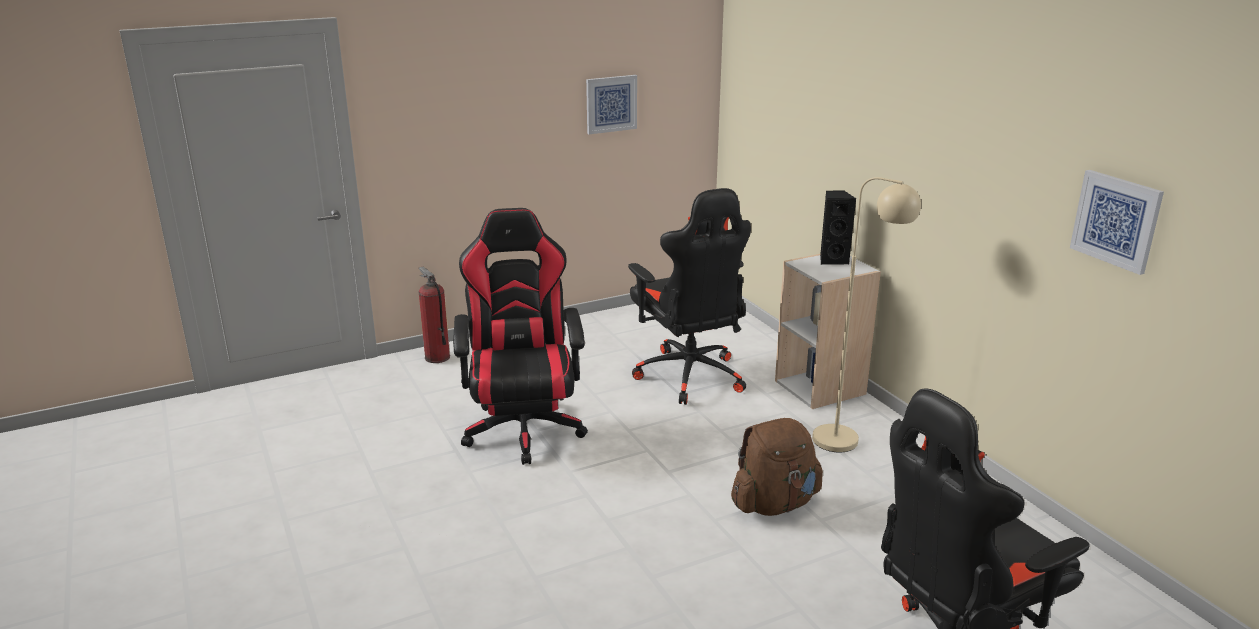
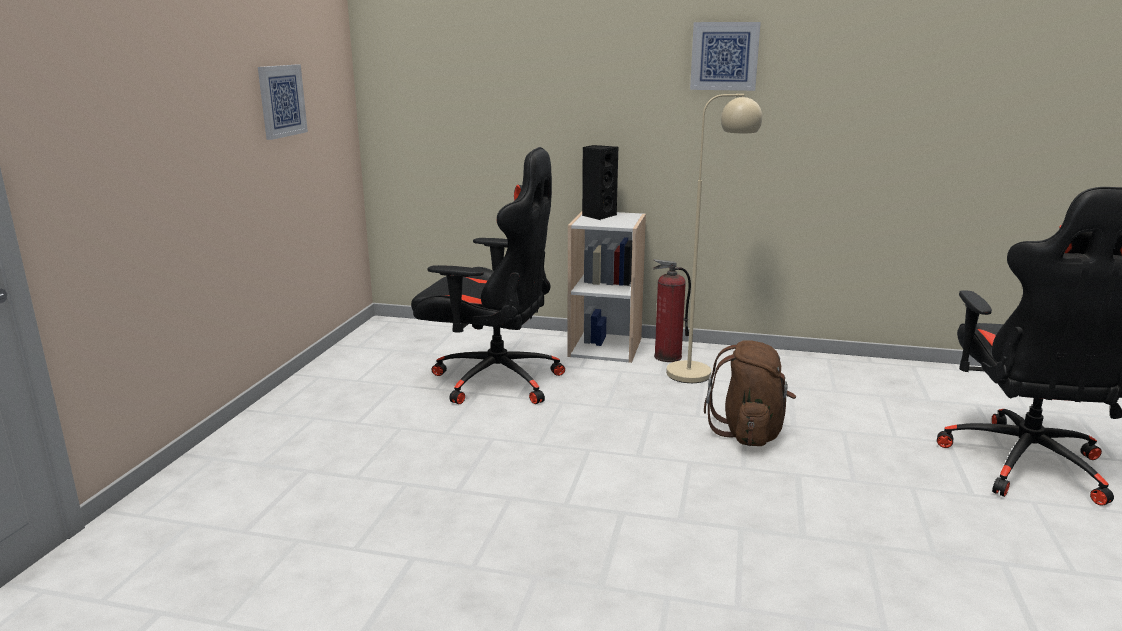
camera: 50 degrees left, 5 degrees down
(437, 357) = (185, 487): fire extinguisher -> fire extinguisher (667, 357)
(523, 430) = (445, 498): black office chair -> none
(1116, 220) = (908, 91): picture -> picture (724, 56)

